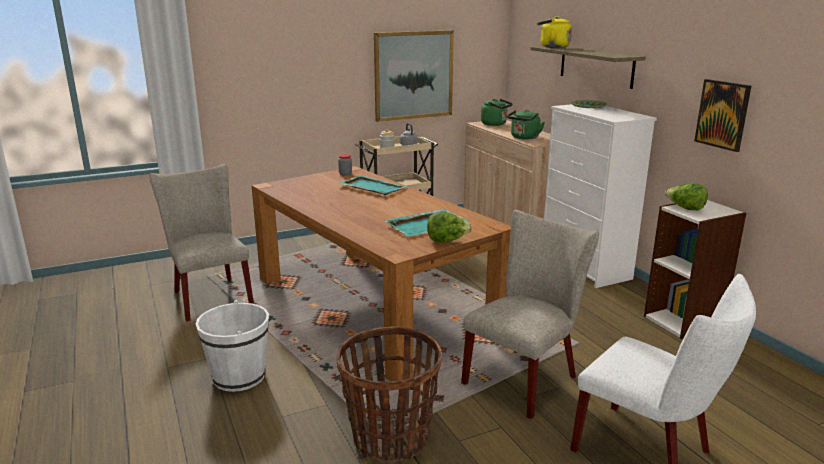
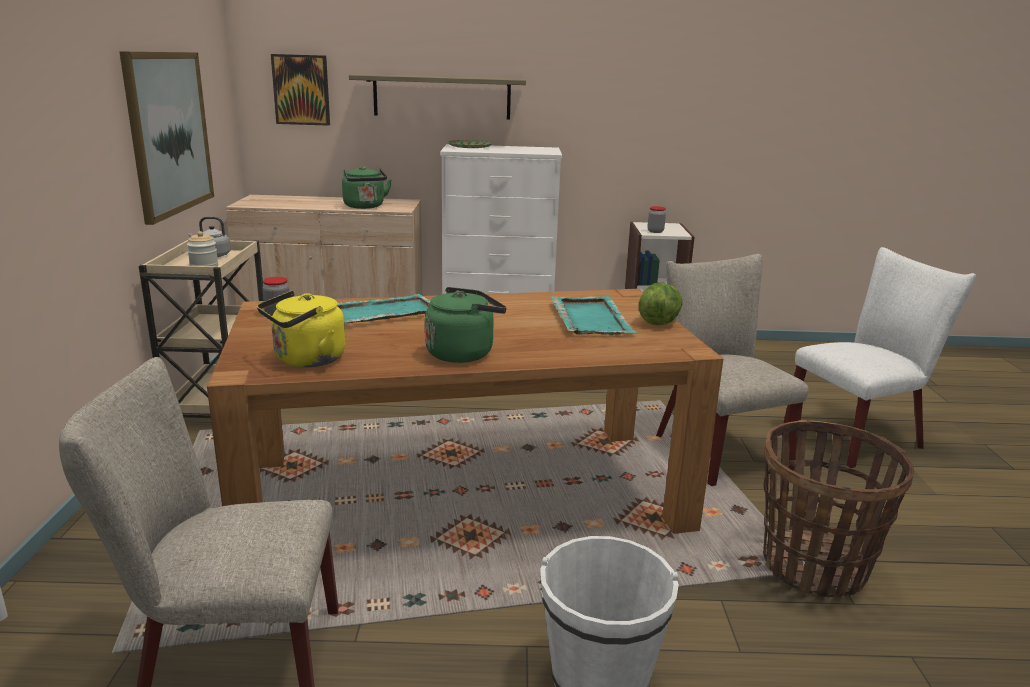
camera: 65 degrees left, 0 degrees up
(495, 124) = (269, 201): green kettle -> green kettle (463, 353)
(552, 47) = (376, 74): yellow kettle -> yellow kettle (306, 360)
(685, 209) = (655, 231): lettuce -> jar
(722, 114) = (639, 132): picture -> picture (301, 90)

